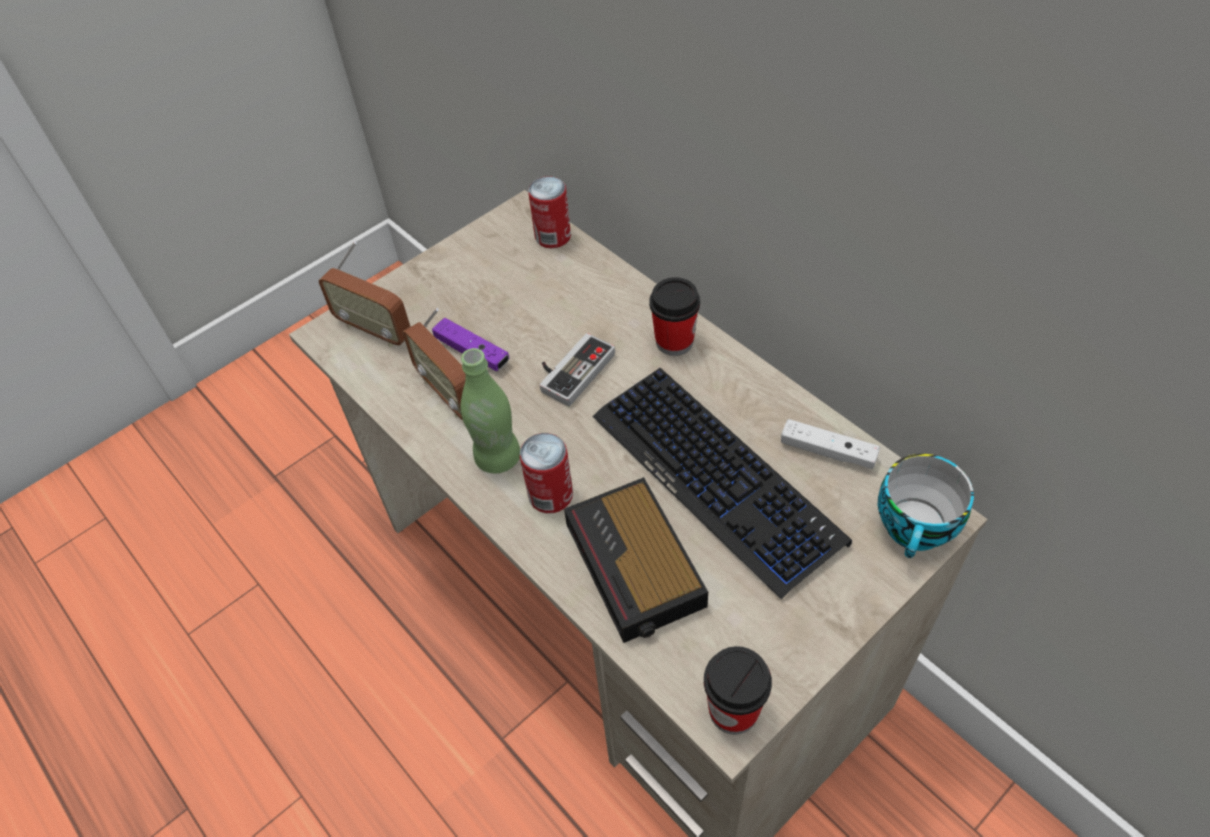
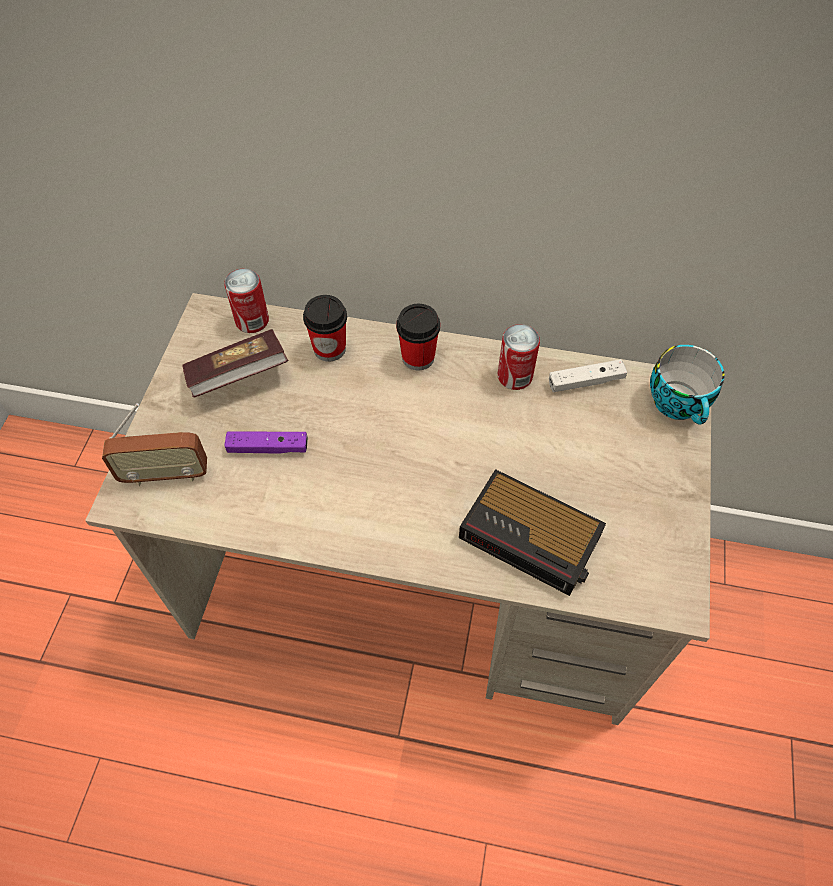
camera: 40 degrees left, 5 degrees up
(448, 394) = (278, 492): radio -> none
(497, 457) = (363, 519): green bottle -> none
(500, 278) = (238, 376): none -> book
(550, 495) = (428, 523): can -> can (514, 376)
(571, 370) = (360, 419): game controller -> none
(716, 477) = (531, 441): keyboard -> none
(733, 710) = (673, 593): cup -> cup (329, 349)

